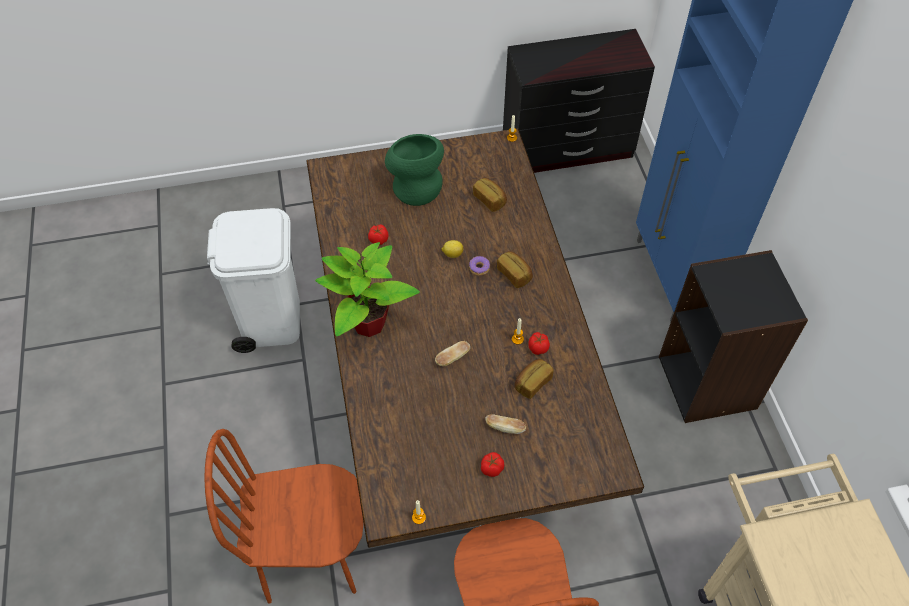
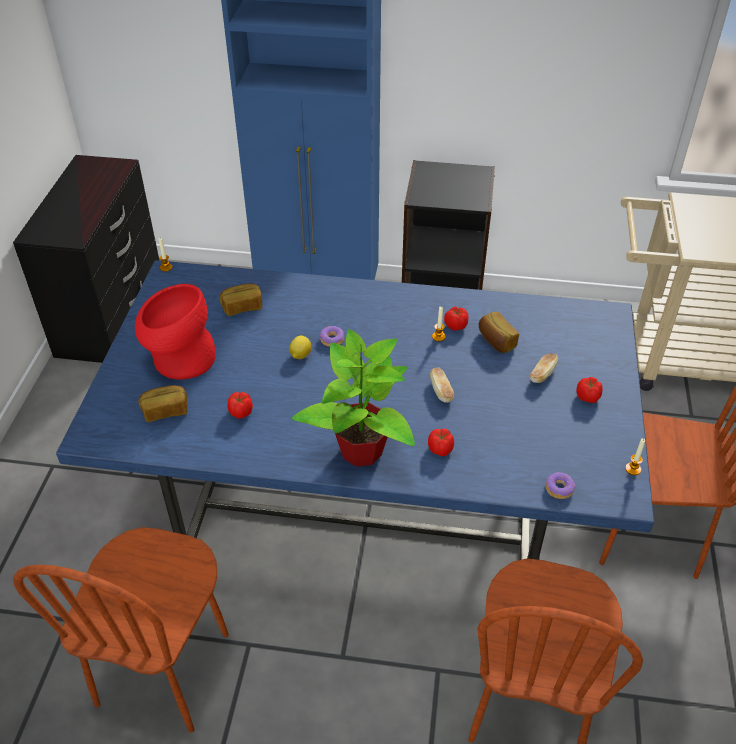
camera: 70 degrees left, 10 degrees down
(271, 319) = (164, 669): white trash can -> brown chair
(377, 465) = (559, 488): none -> donut
(389, 373) = (440, 449): none -> tomato
(415, 186) = (179, 360): green vase -> red vase
(454, 393) = (369, 501): brown dining table -> blue dining table
(514, 274) = (355, 316): bread -> bread (165, 410)

